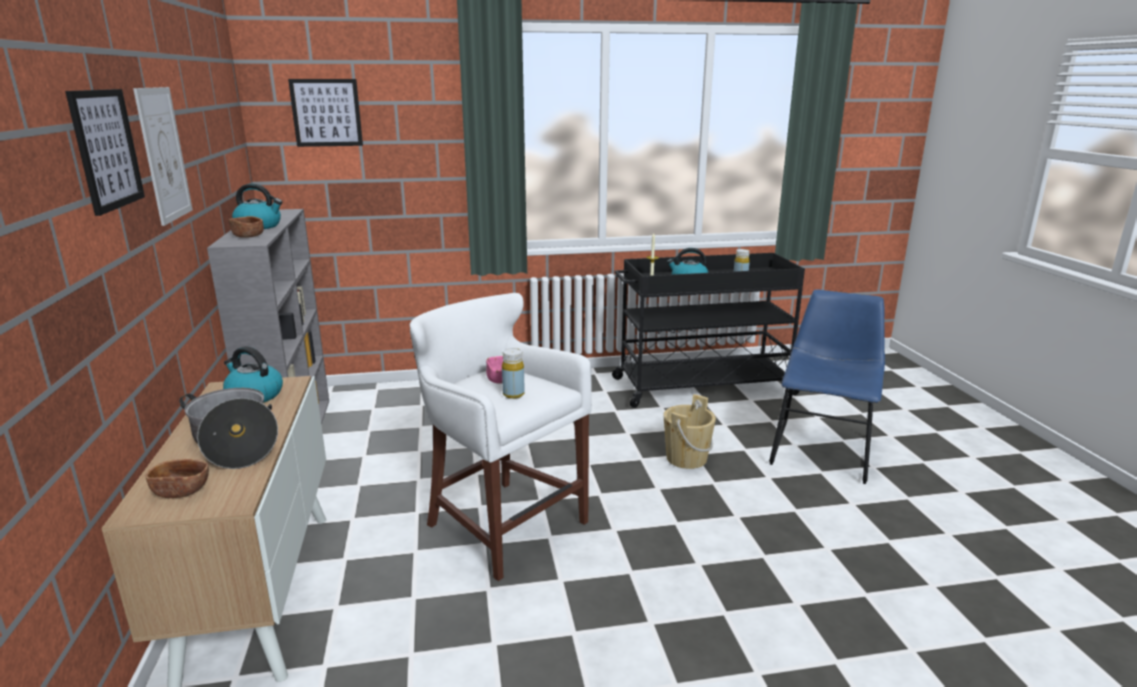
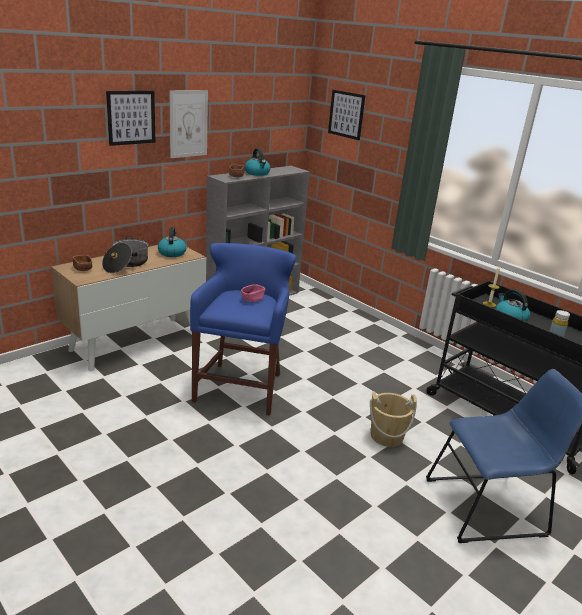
camera: 55 degrees right, 5 degrees up
(502, 523) = (241, 386): white stool -> blue stool
(513, 394) = (237, 307): yellow bottle -> none

